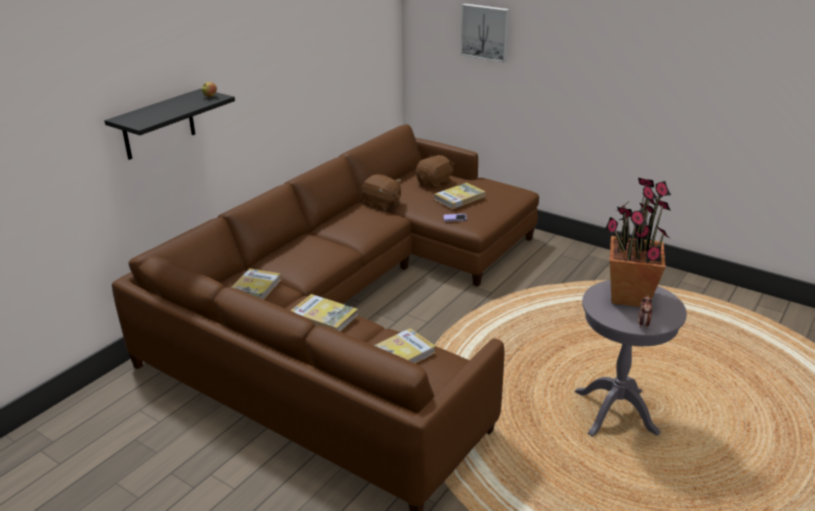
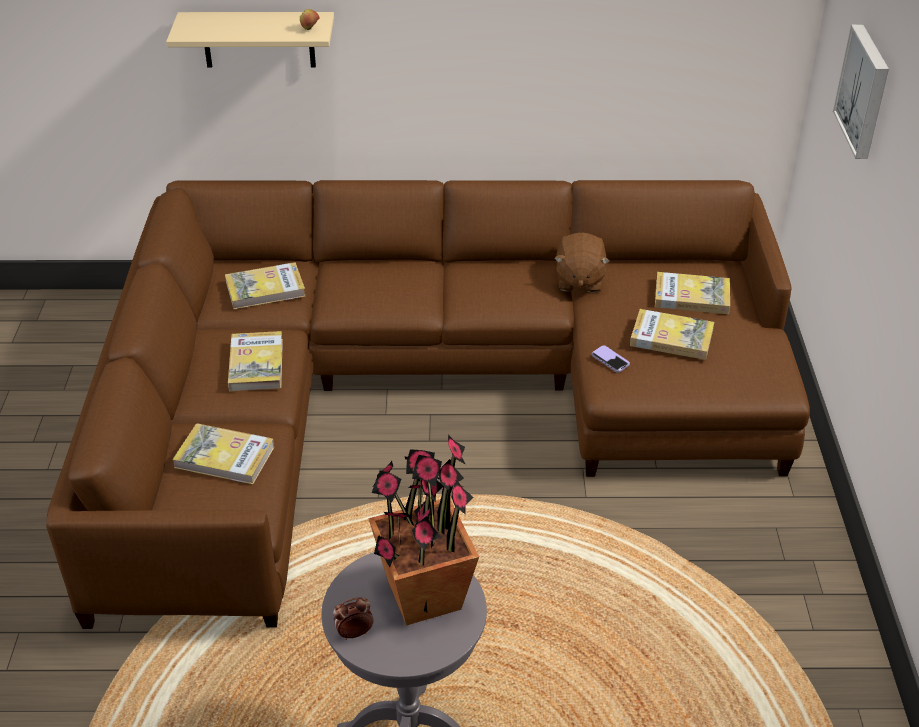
camera: 55 degrees right, 10 degrees up
(158, 125) = (258, 39): black shelf -> beige shelf
(435, 183) = (691, 296): brown plush toy -> book

